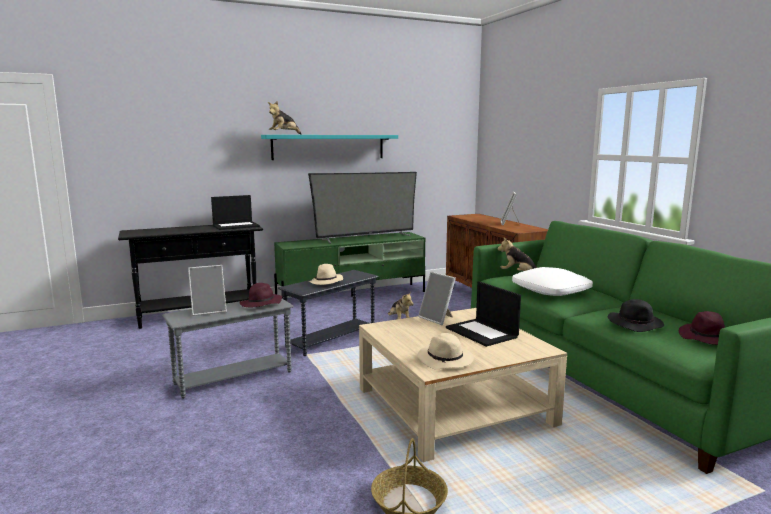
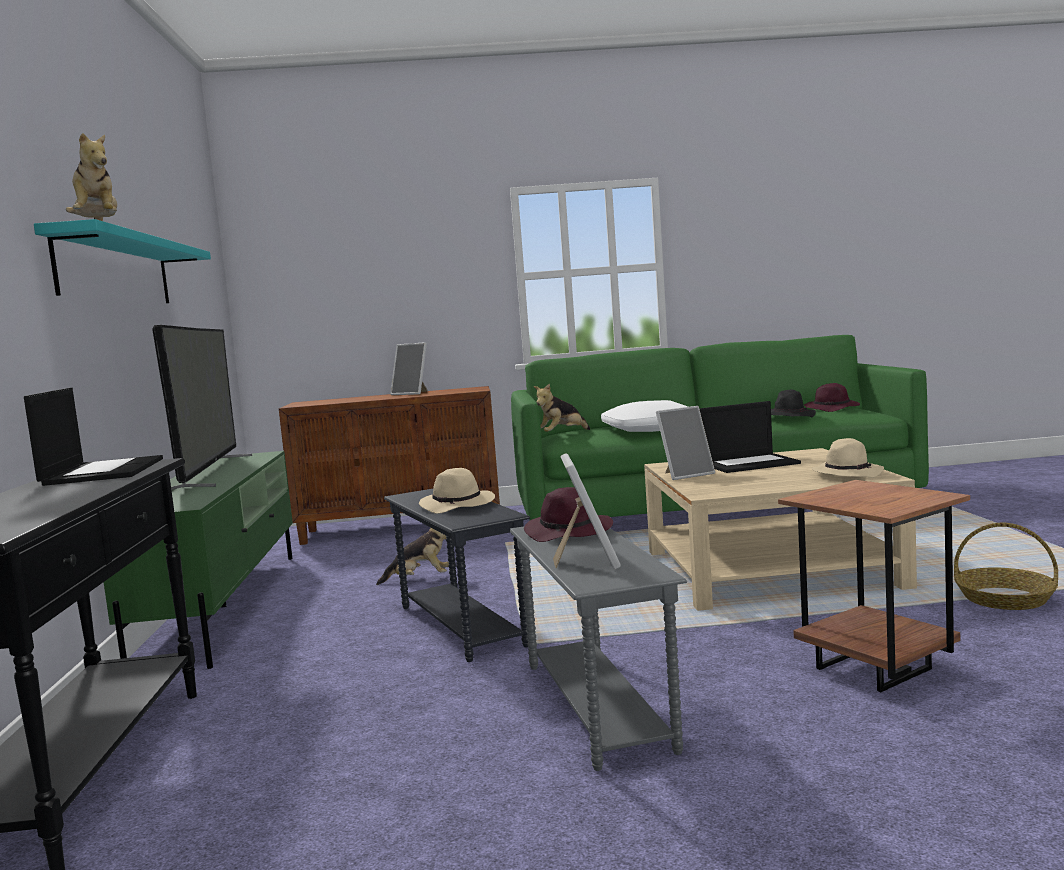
camera: 70 degrees left, 5 degrees down
(266, 442) = (873, 670): none -> brown side table

